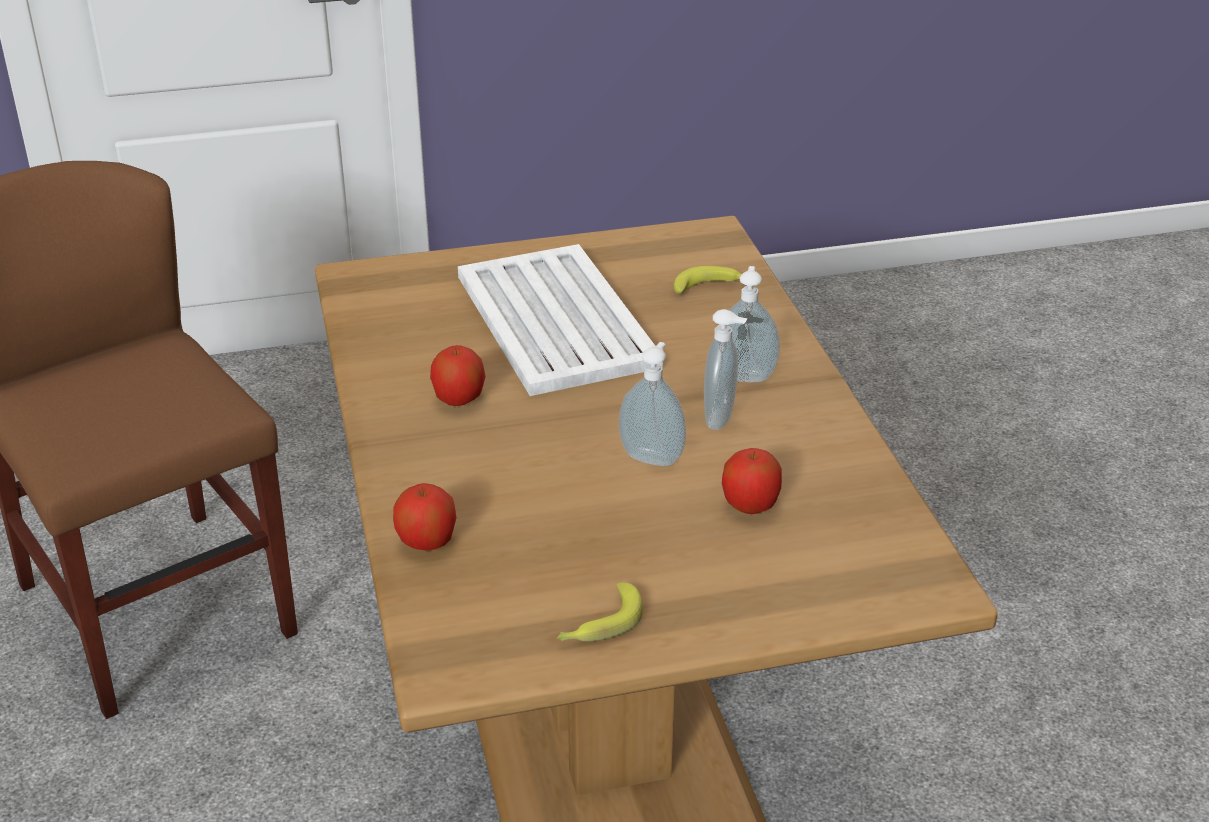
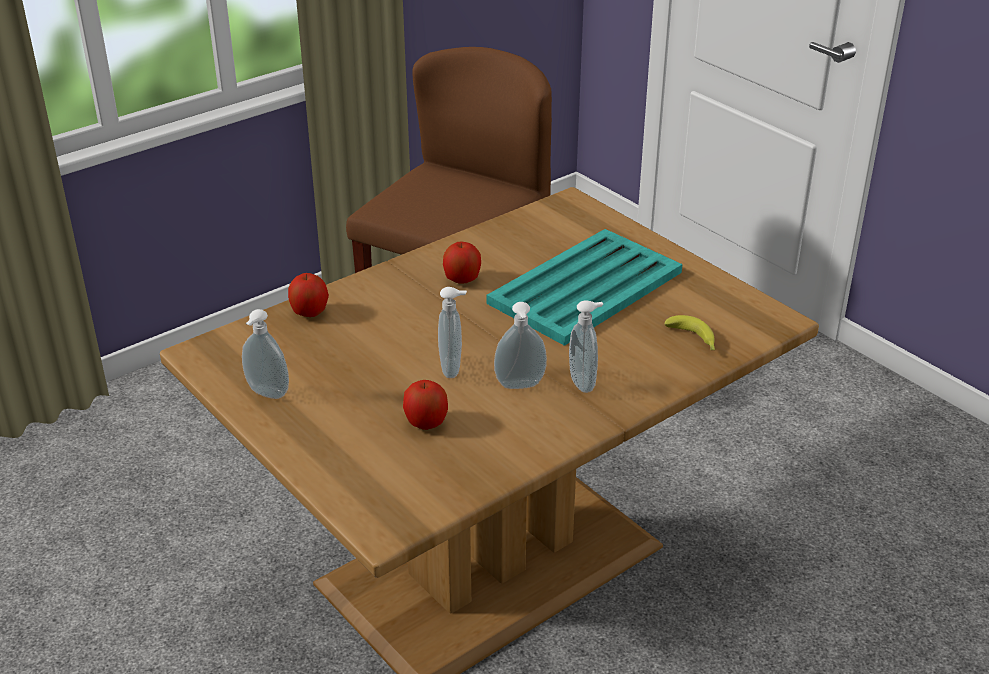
camera: 65 degrees right, 0 degrees up
(556, 322) = (584, 288): white tray -> turquoise tray
(599, 625) = (266, 394): banana -> soap dispenser

